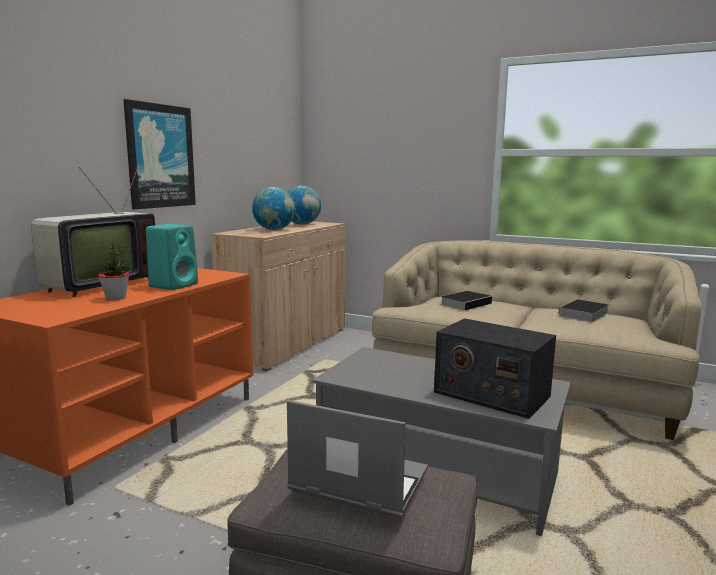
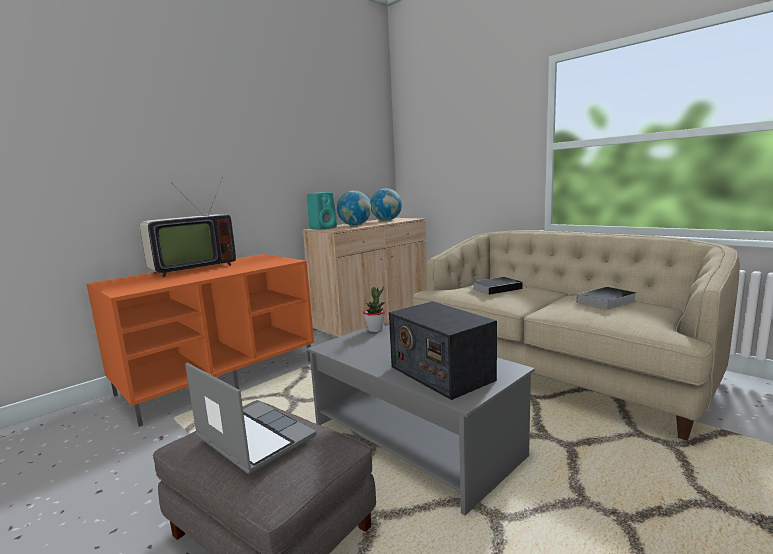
camera: 20 degrees right, 0 degrees up
(116, 298) = (186, 278): potted plant -> potted plant (375, 329)
(160, 156) = (253, 171): picture -> none
(174, 285) = (239, 269): turquoise speaker -> turquoise speaker (323, 228)

